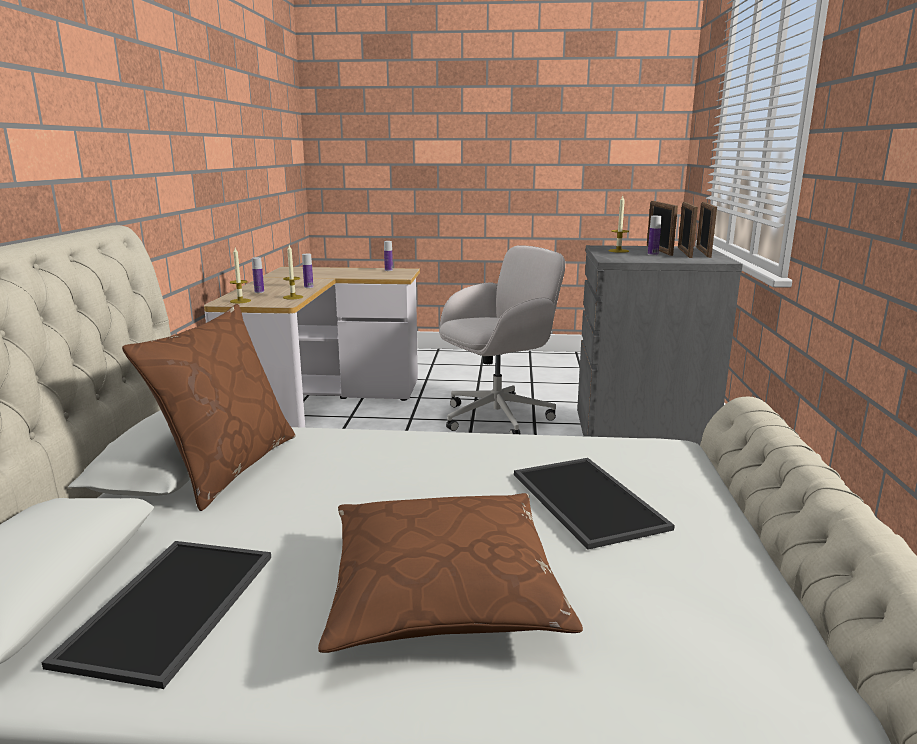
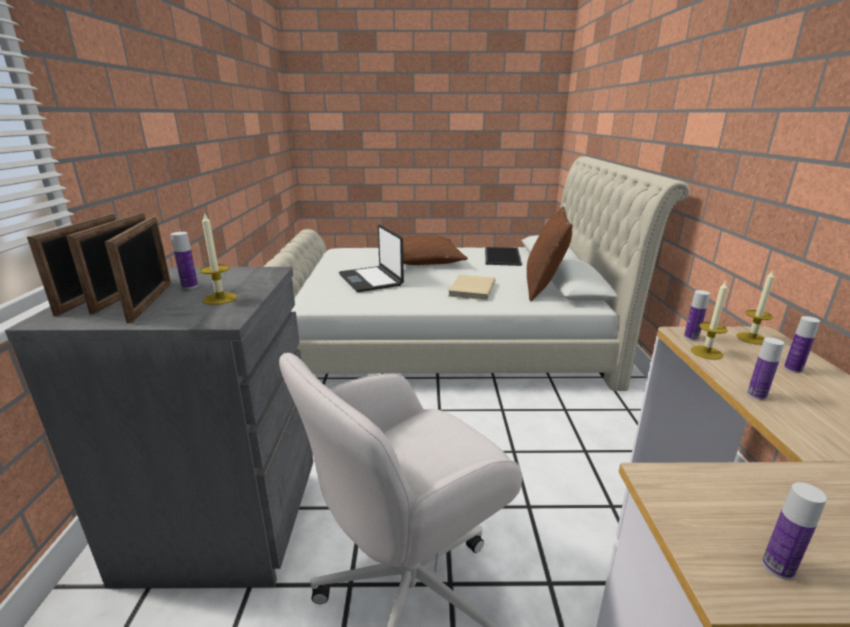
camera: 175 degrees right, 5 degrees up
(283, 302) = (691, 337): none -> bottle
(375, 464) = (471, 289): none -> beige book
(584, 500) = (371, 280): tray -> laptop

